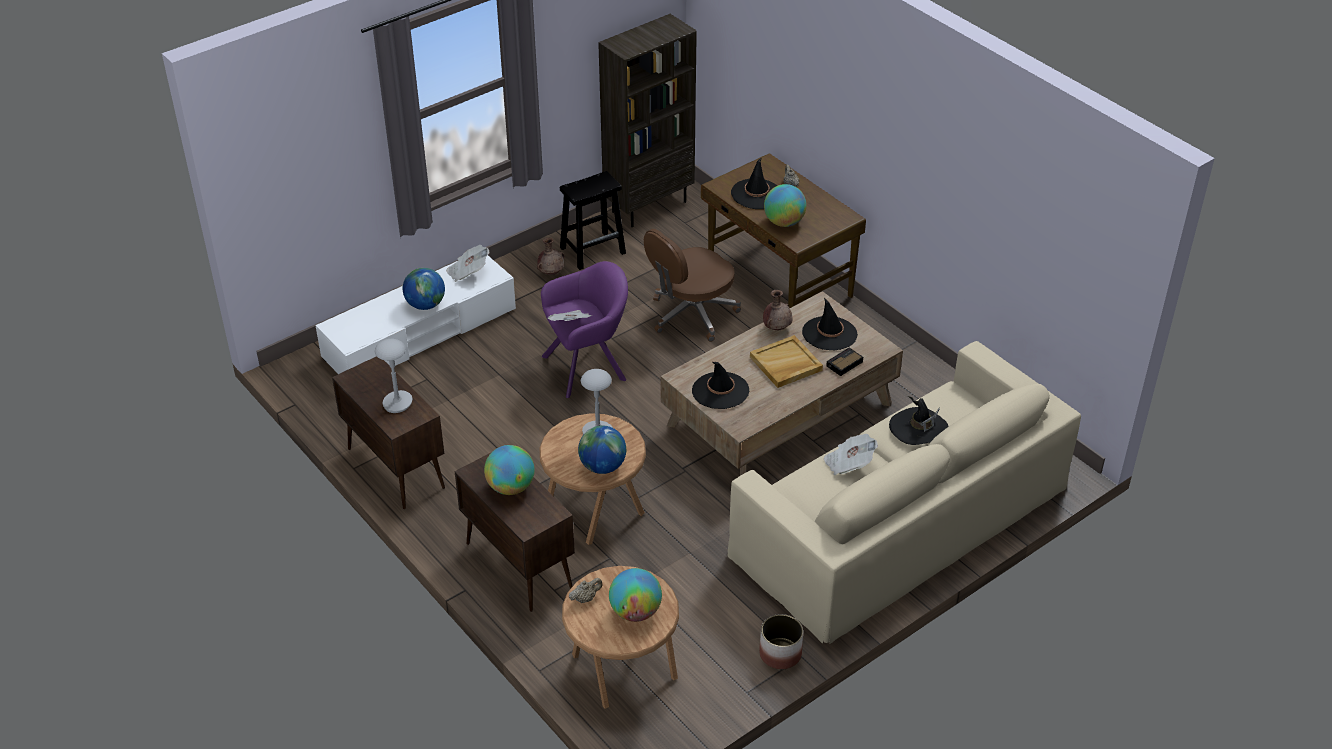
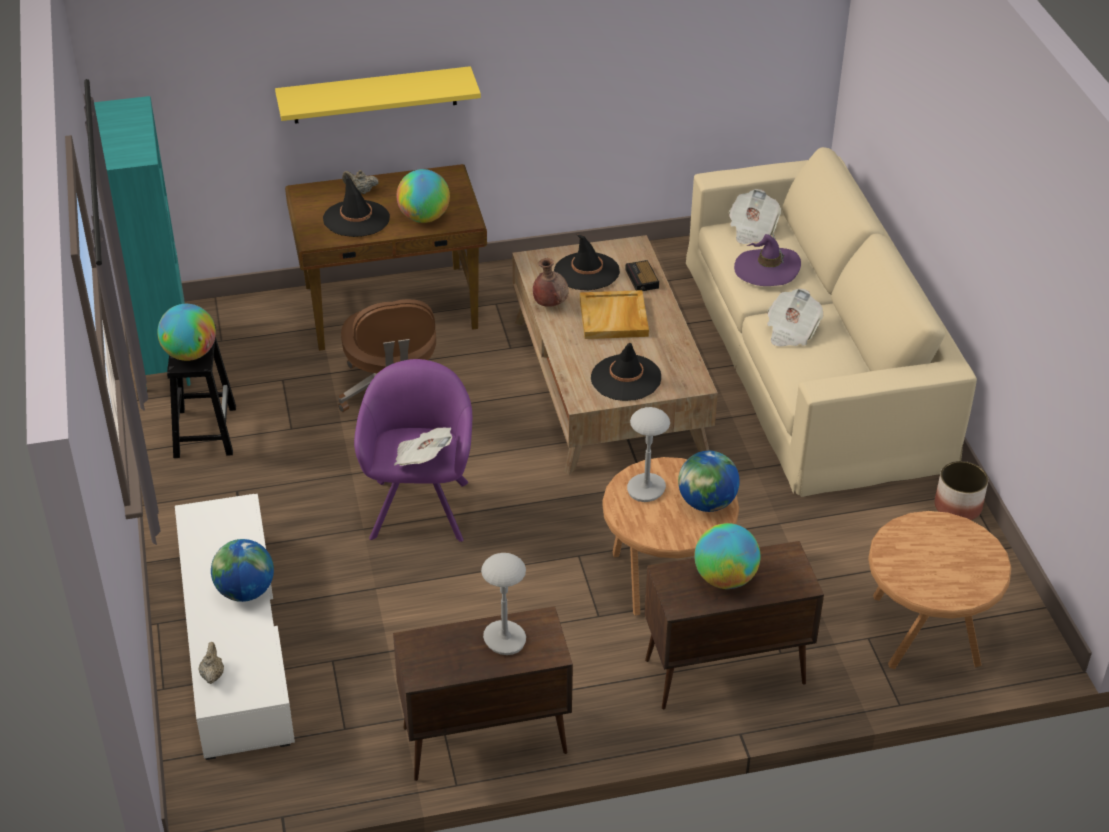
camera: 65 degrees left, 0 degrees up
(468, 272) = (211, 531): newspaper -> newspaper (752, 229)
(551, 272) = (216, 481): brown vase -> none
(585, 598) = (913, 582): beige teapot -> beige teapot (212, 674)
(635, 612) = (951, 549): globe -> globe (190, 354)
(649, 206) = (162, 358): brown bookcase -> turquoise bookcase
(824, 125) = (375, 95): none -> yellow shelf
(918, 428) = (767, 269): black hat -> purple hat

